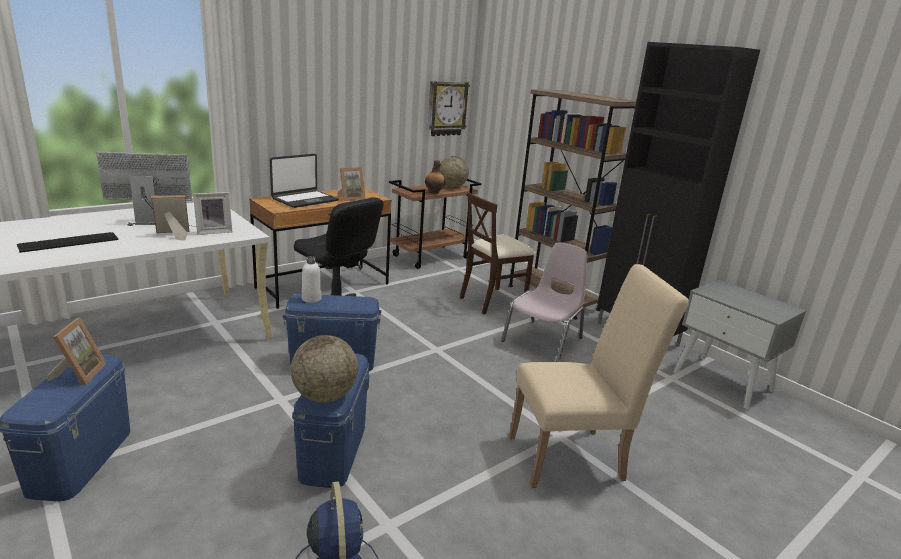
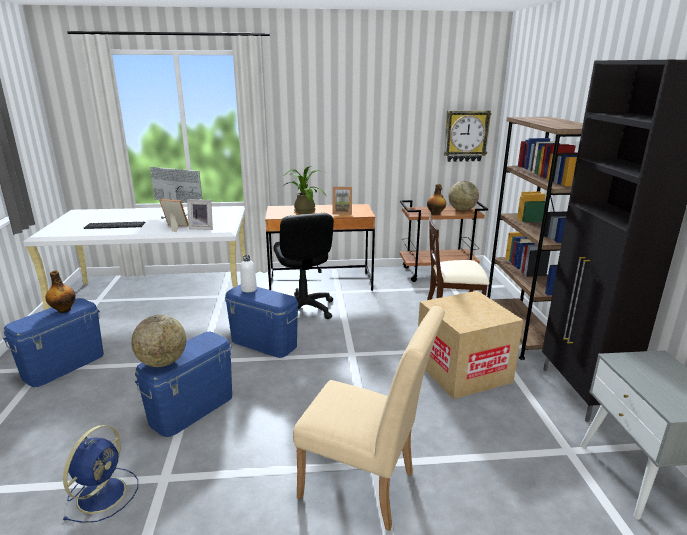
camera: 35 degrees right, 0 degrees up
(79, 374) = (64, 310): picture frame -> bottle
(304, 200) = (304, 210): laptop -> potted plant
(544, 340) = (462, 371): pink chair -> cardboard box

